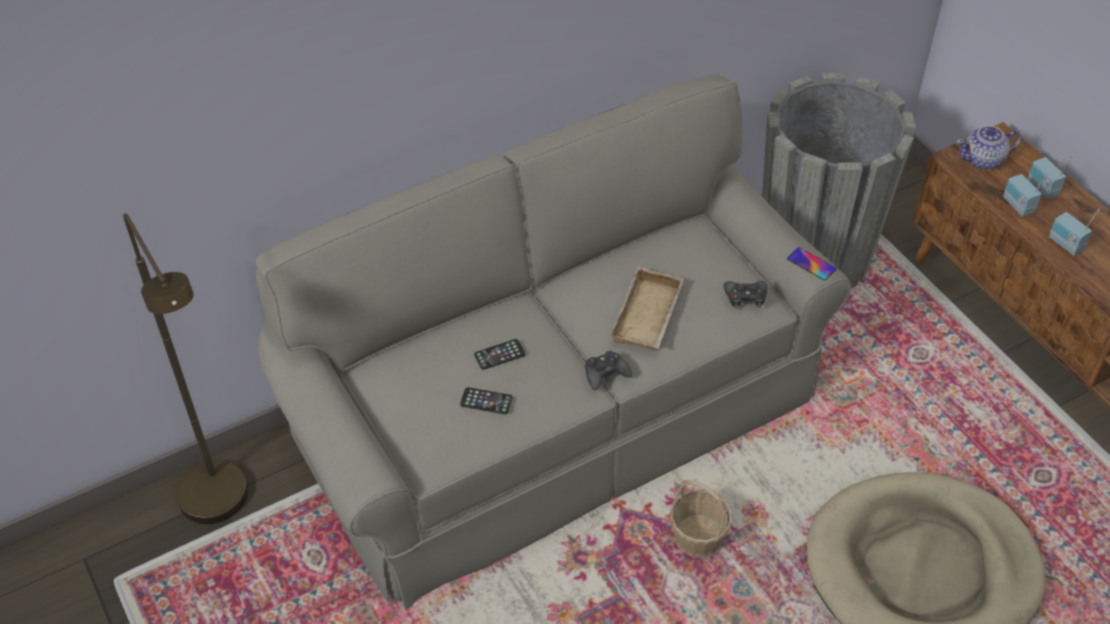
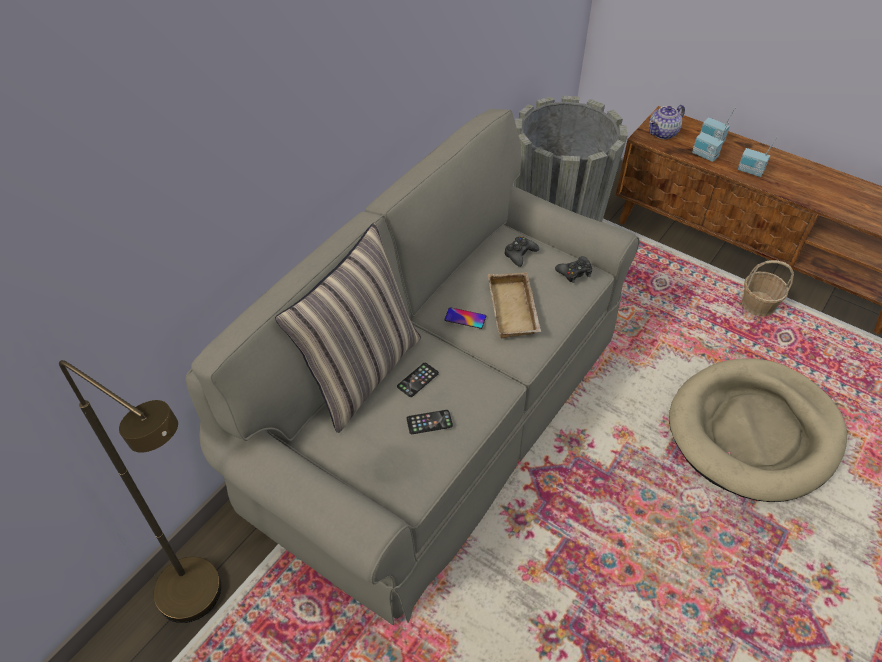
camera: 25 degrees left, 0 degrees up
(448, 326) = (361, 371): none -> pillow
(605, 374) = (508, 366): black game controller -> black game controller (520, 254)
(698, 537) = (594, 468): basket -> basket (757, 305)
(811, 264) = (611, 233): phone -> phone (465, 318)

